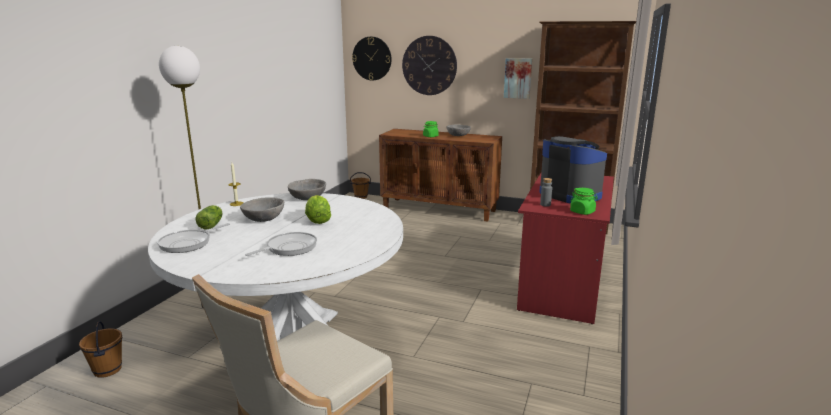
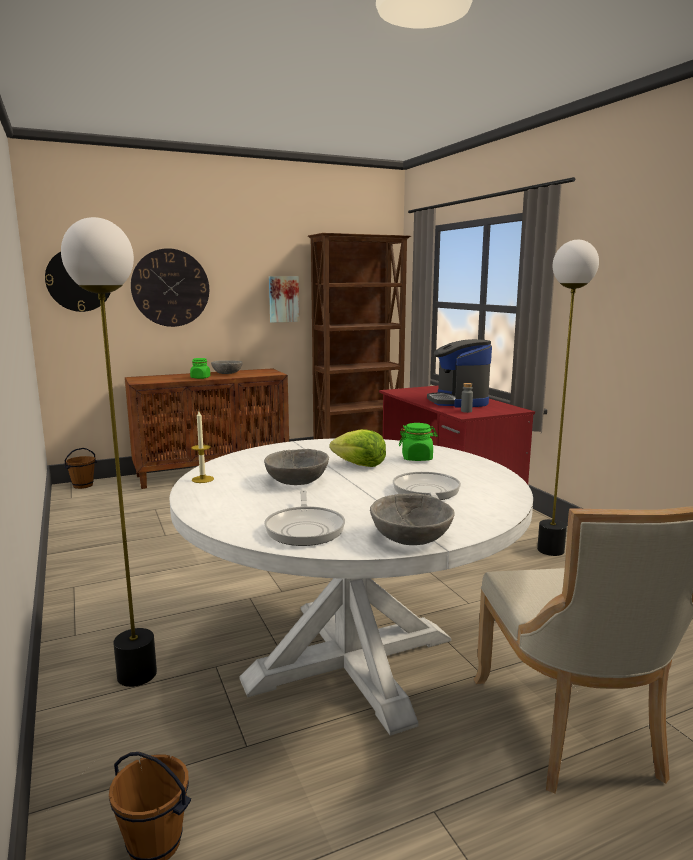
camera: 45 degrees left, 5 degrees down
(212, 224) = (257, 505): lettuce -> none
(308, 197) = (270, 452): grey bowl -> grey bowl (411, 537)
(557, 356) = (551, 550): none -> floor lamp
(570, 195) = (458, 401): coffee machine -> coffee machine turned 105 degrees counterclockwise
(582, 212) = (503, 410): green jar -> green jar (417, 458)

